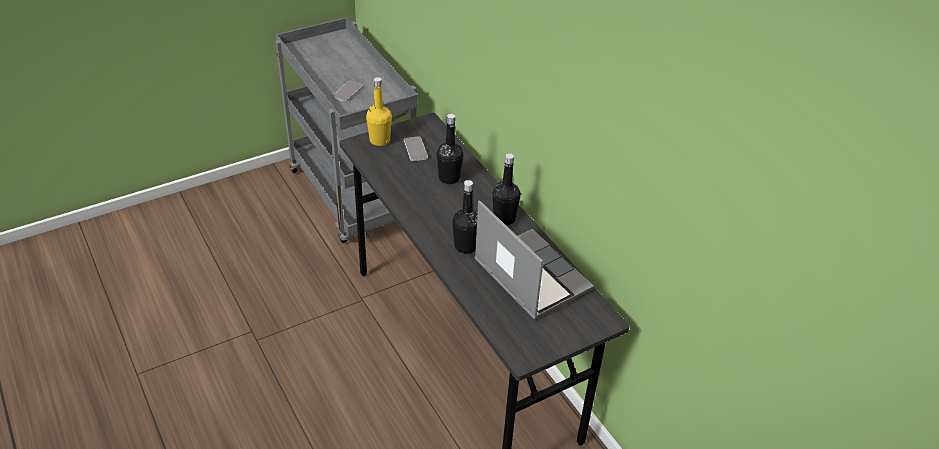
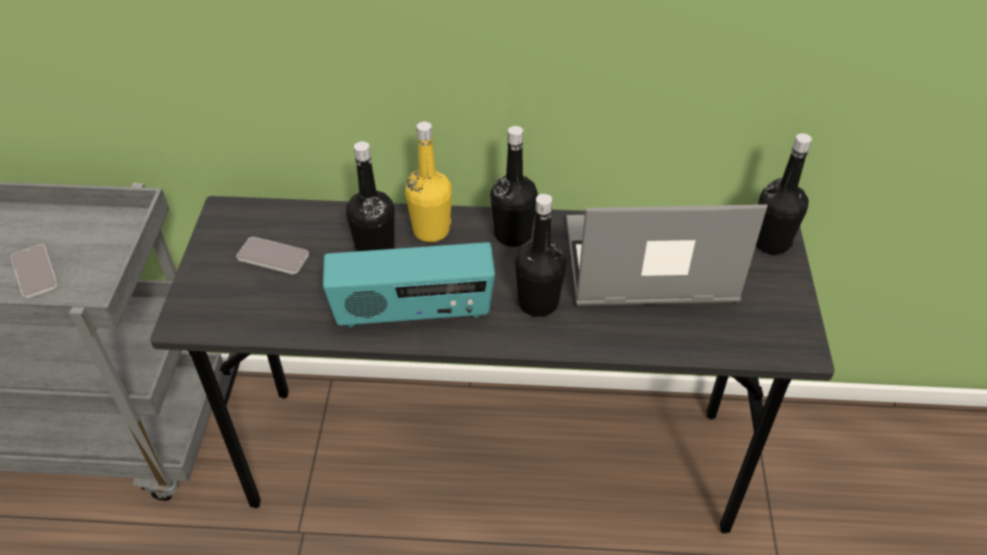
camera: 55 degrees left, 5 degrees up
(380, 140) = (206, 288): yellow bottle -> yellow bottle (431, 230)
(421, 207) = (413, 313): none -> radio
(597, 320) = (771, 242): none -> black bottle

